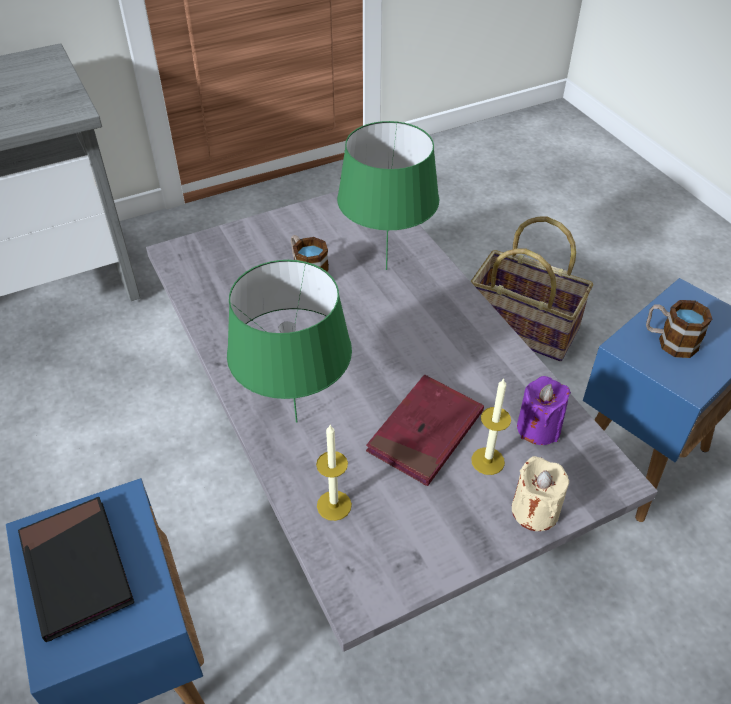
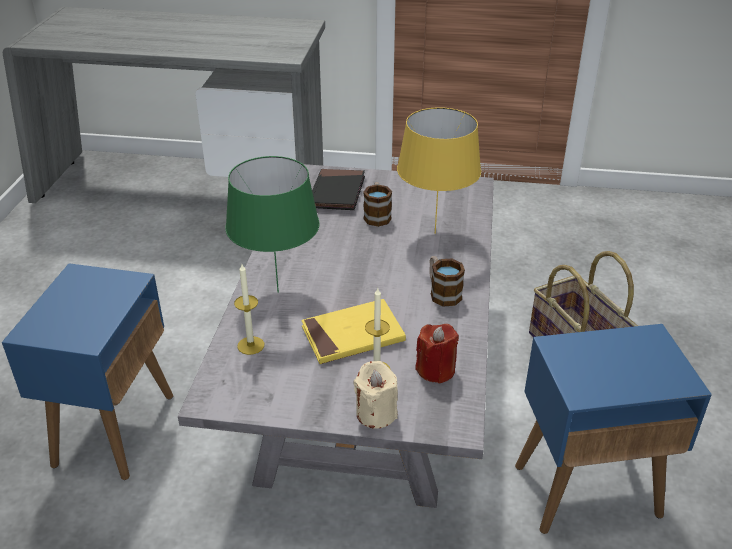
camera: 35 degrees right, 10 degrees down
(76, 570) = (77, 300): black book -> black book (337, 193)
(385, 268) = (435, 232): green table lamp -> yellow table lamp
(425, 432) = (353, 335): red book -> yellow book
(538, 428) = (436, 370): purple candle -> red candle
(669, 341) = (597, 358): mug -> mug (442, 292)

